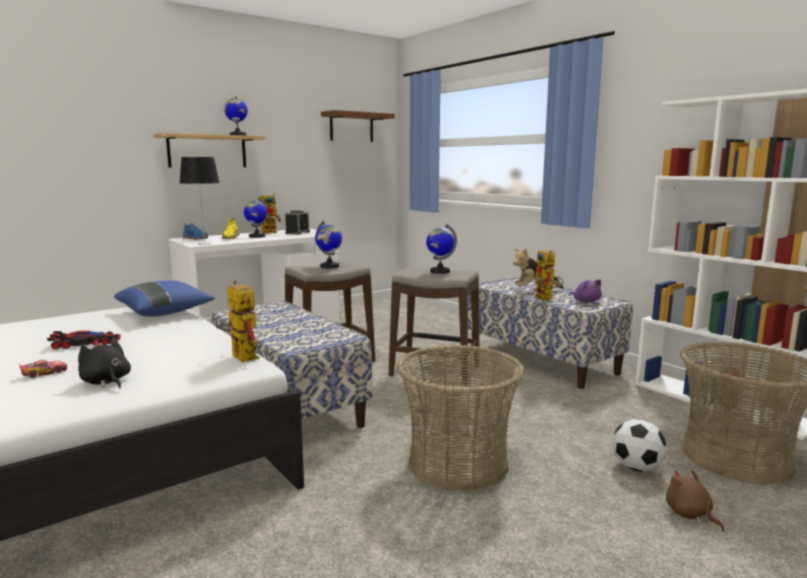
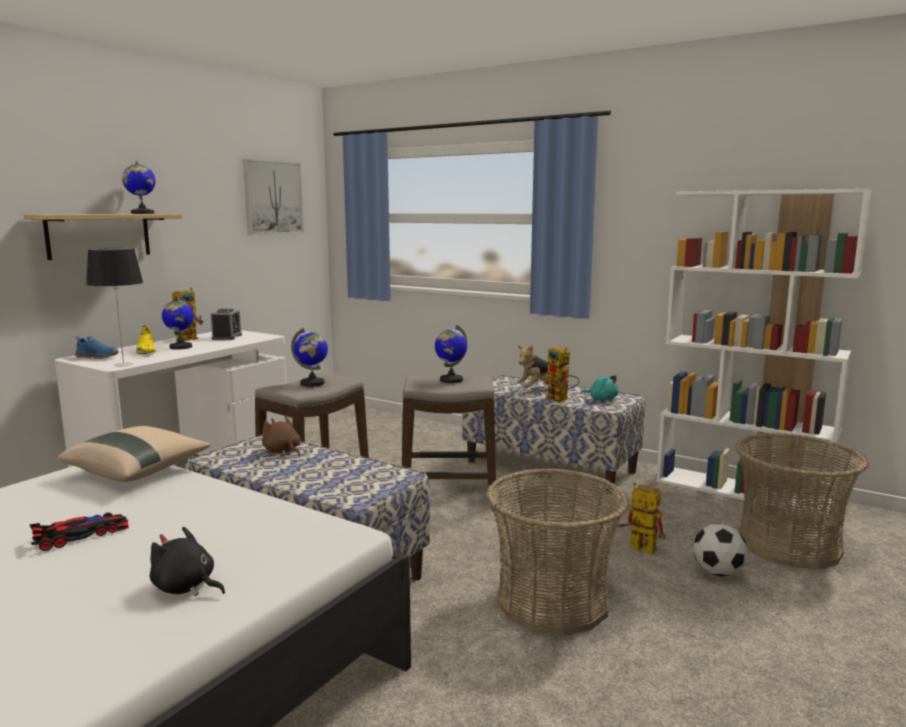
camera: 20 degrees left, 0 degrees up
(44, 373) = (76, 589): toy car -> none
(165, 312) = (138, 471): blue pillow -> beige pillow
(240, 356) = (318, 521): toy robot -> toy robot (636, 548)
(351, 127) = (273, 197): brown shelf -> picture
(586, 301) = (601, 399): purple plush toy -> turquoise plush toy
(690, 514) = (791, 611): brown plush toy -> brown plush toy (282, 451)

